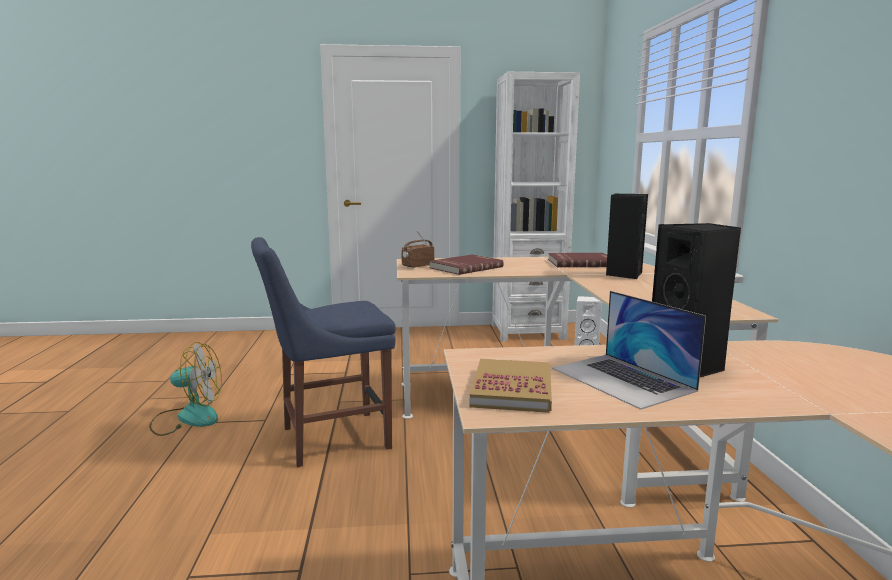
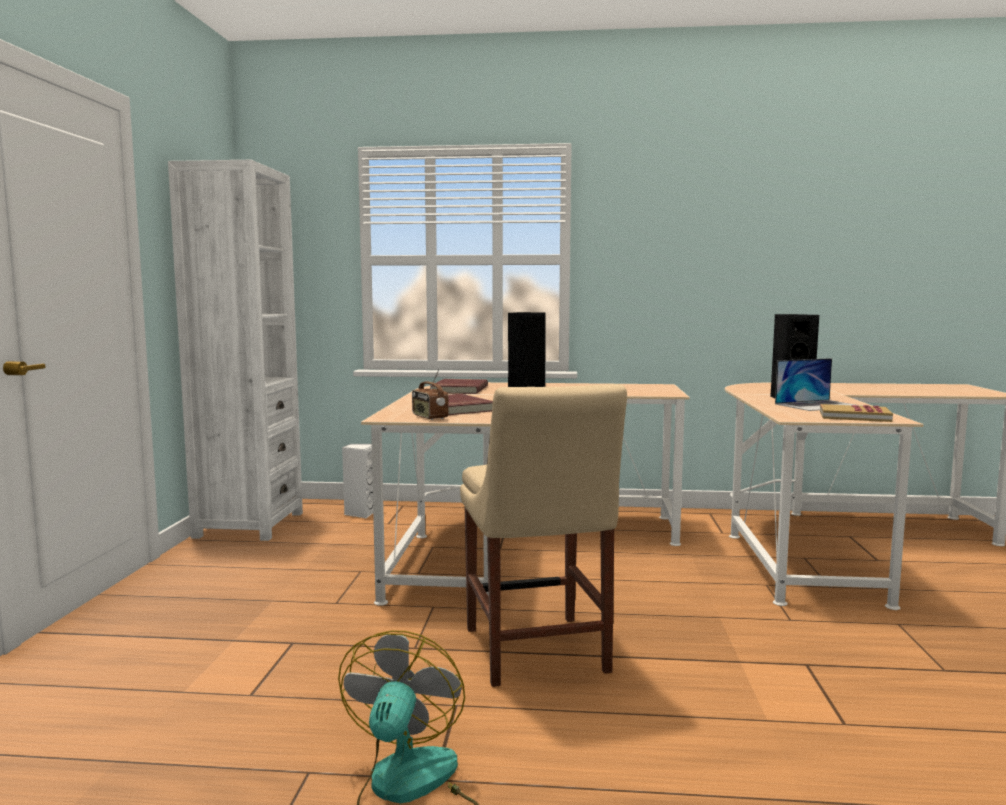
camera: 80 degrees left, 5 degrees down
(329, 438) = (536, 653): blue chair -> beige chair

